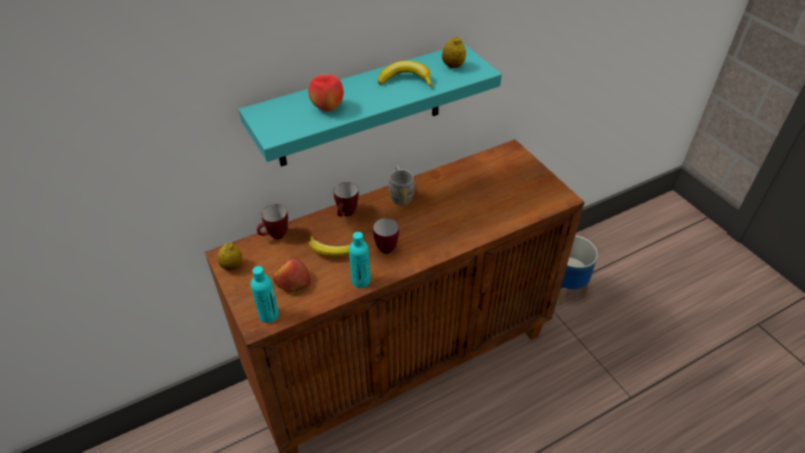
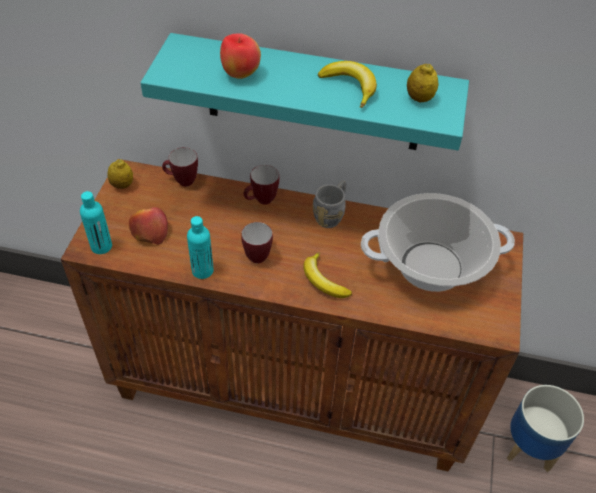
camera: 40 degrees right, 5 degrees up
(331, 251) = (209, 226): banana -> banana (323, 281)
(491, 187) = (431, 267): none -> cooking pot

